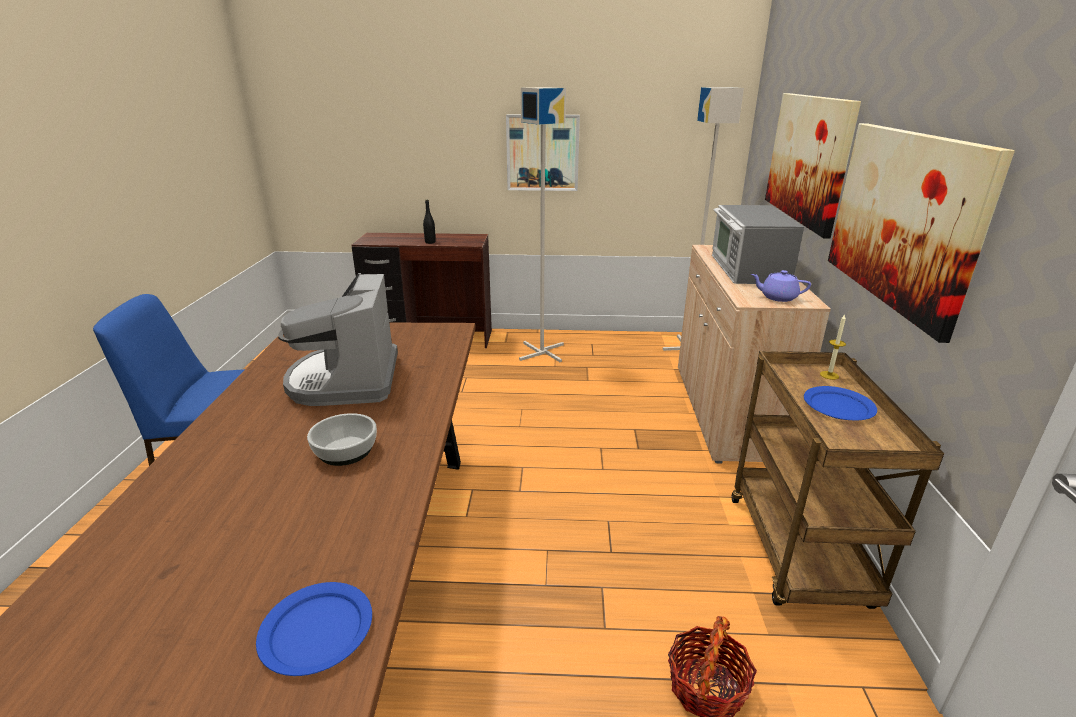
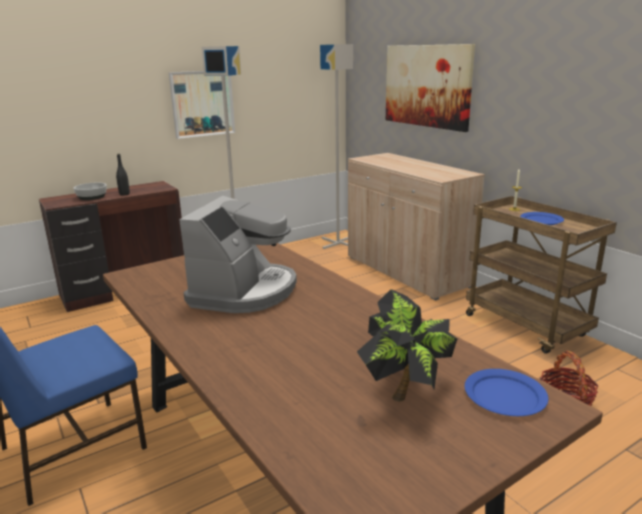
camera: 35 degrees left, 5 degrees down
(254, 563) = (406, 391): none -> potted plant
(345, 451) = (335, 324): bowl -> bowl (92, 197)
(346, 380) = (244, 291): coffee machine -> coffee machine turned 120 degrees counterclockwise
(747, 269) = (406, 164): microwave -> none
(777, 297) = (451, 174): purple teapot -> none
(903, 219) = (537, 106): picture -> none

